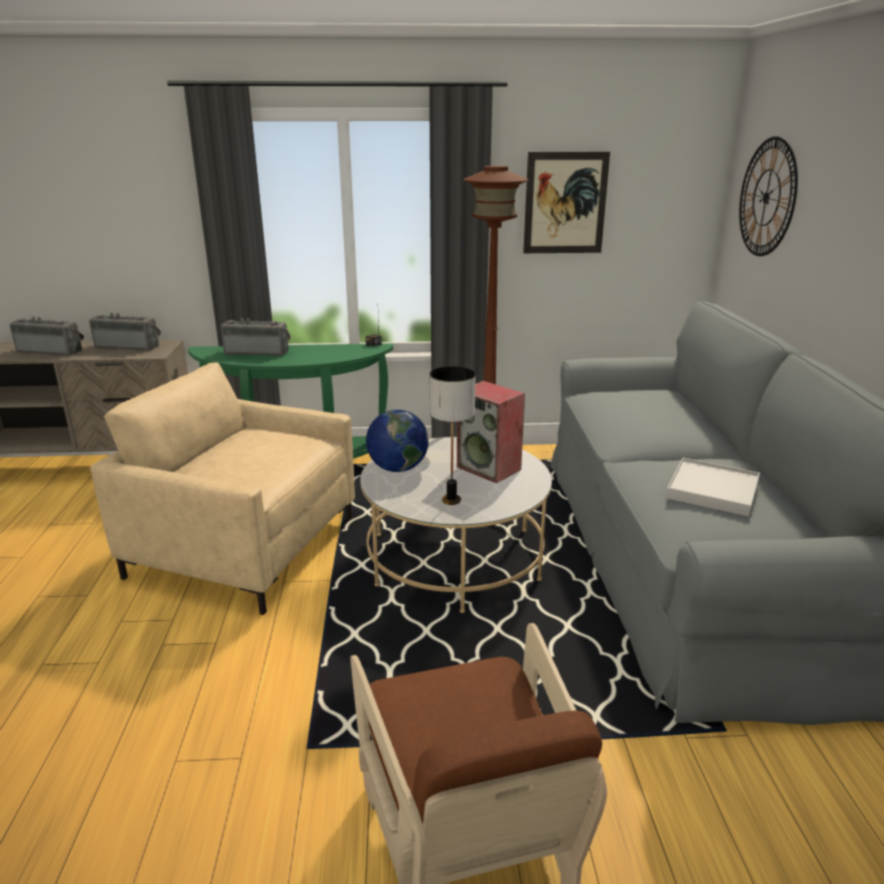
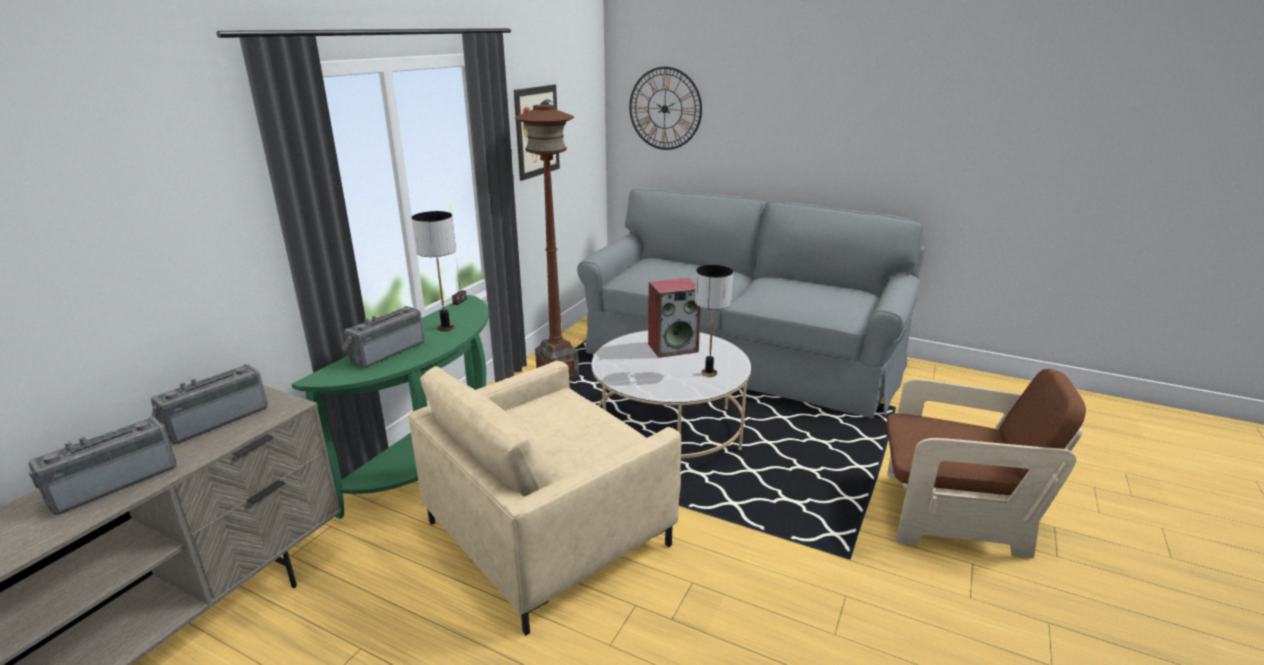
camera: 60 degrees left, 0 degrees up
(316, 354) = (445, 328): none -> table lamp
(397, 468) = (636, 378): globe -> none
(713, 490) = (803, 292): white tray -> none

